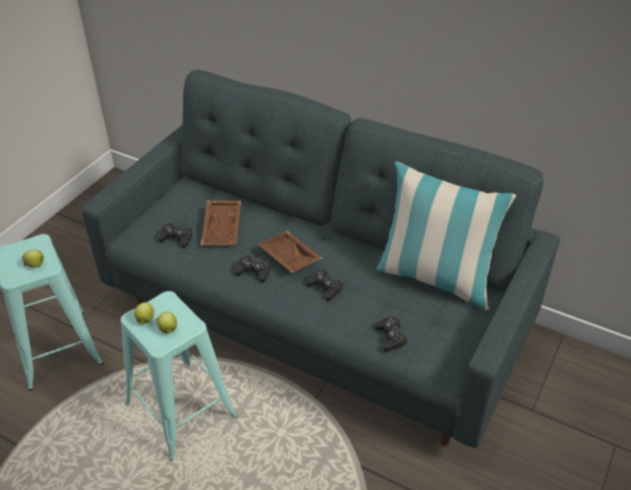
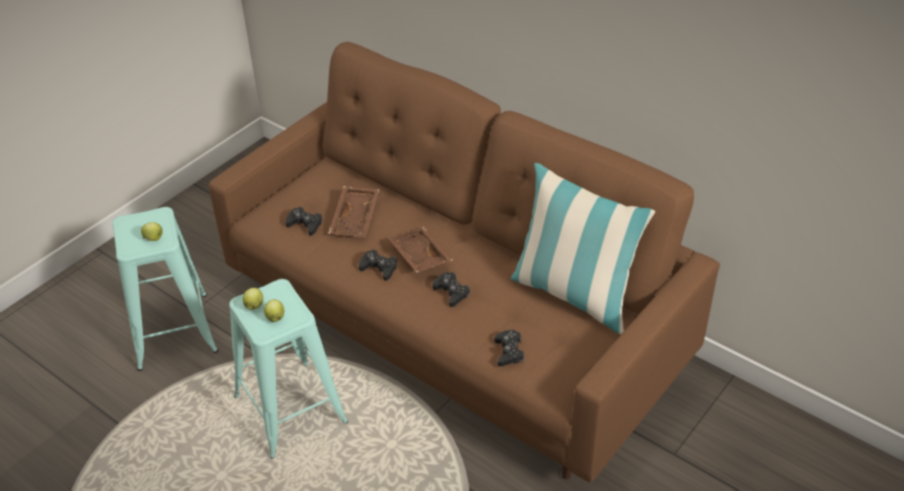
camera: 10 degrees right, 0 degrees up
(316, 319) = (454, 329): grey sofa -> brown sofa

